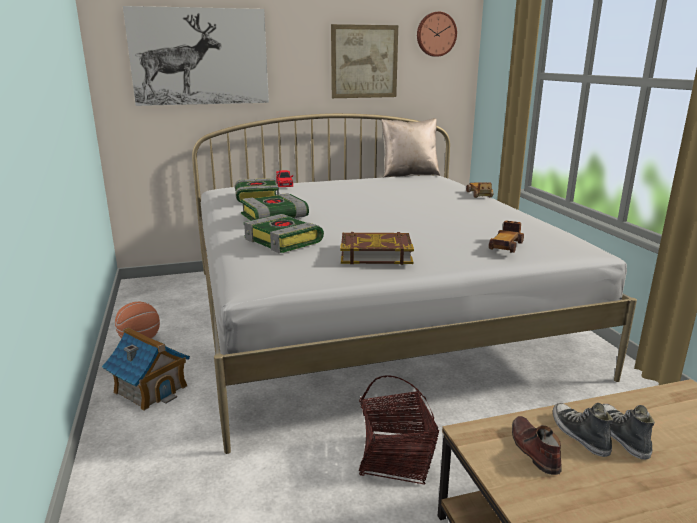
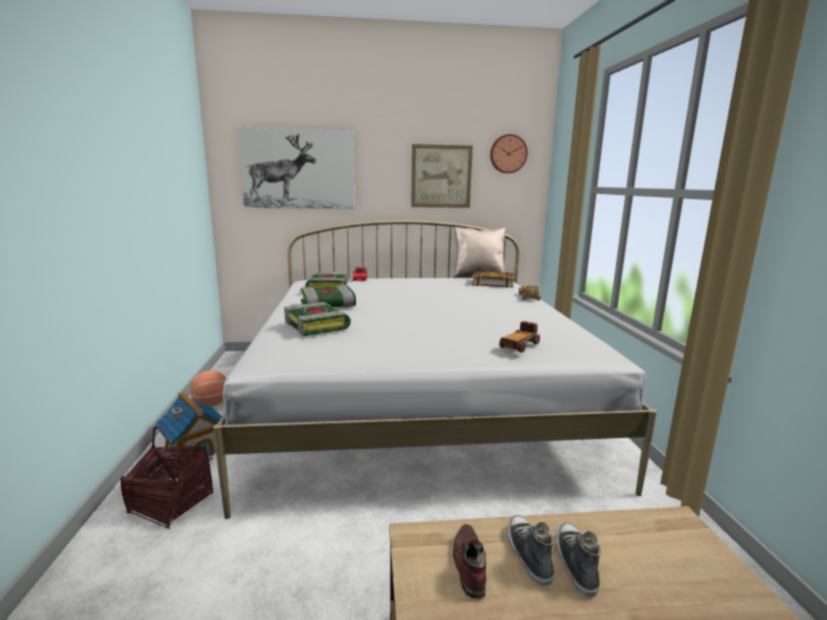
camera: 10 degrees right, 5 degrees down
(375, 254) = (388, 343): book -> book (492, 283)
(395, 458) = (376, 547): basket -> basket (171, 503)

